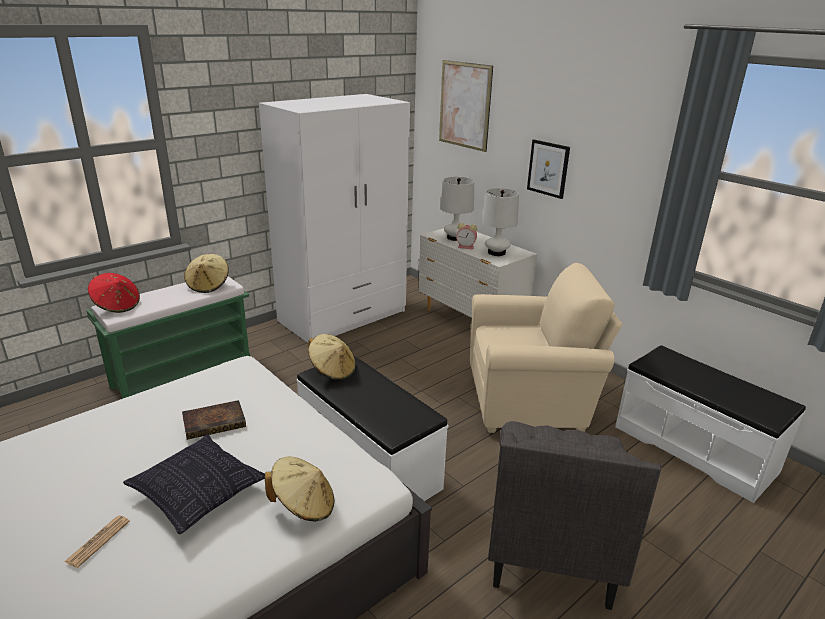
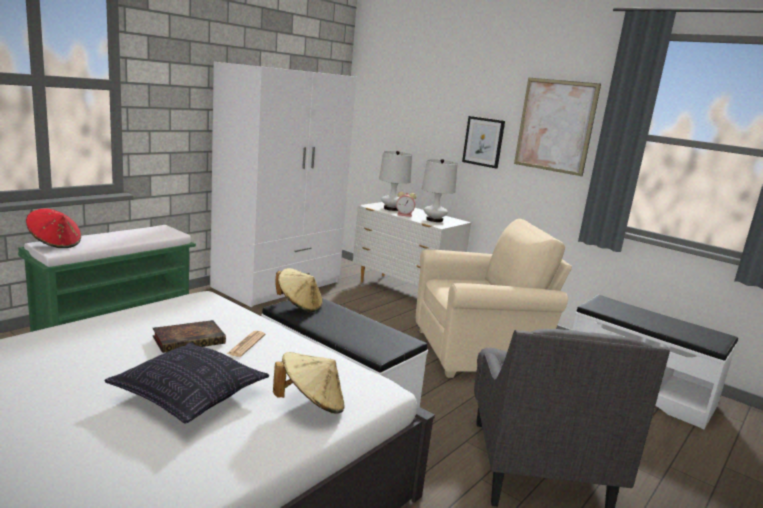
camera: 10 degrees left, 10 degrees down
(98, 541) = (80, 439): newspaper -> newspaper (246, 344)
(208, 285) = (153, 233): beige hat -> none
(464, 105) = (401, 88): picture -> picture (555, 126)

